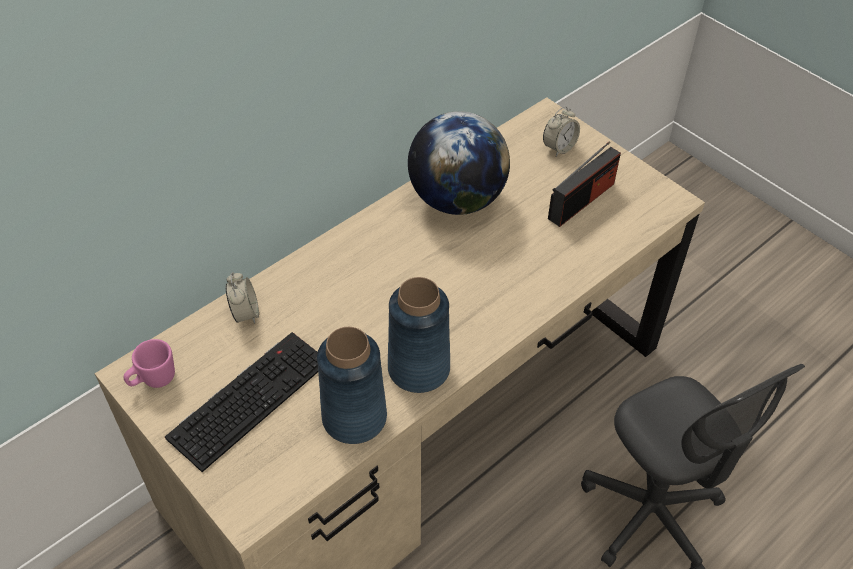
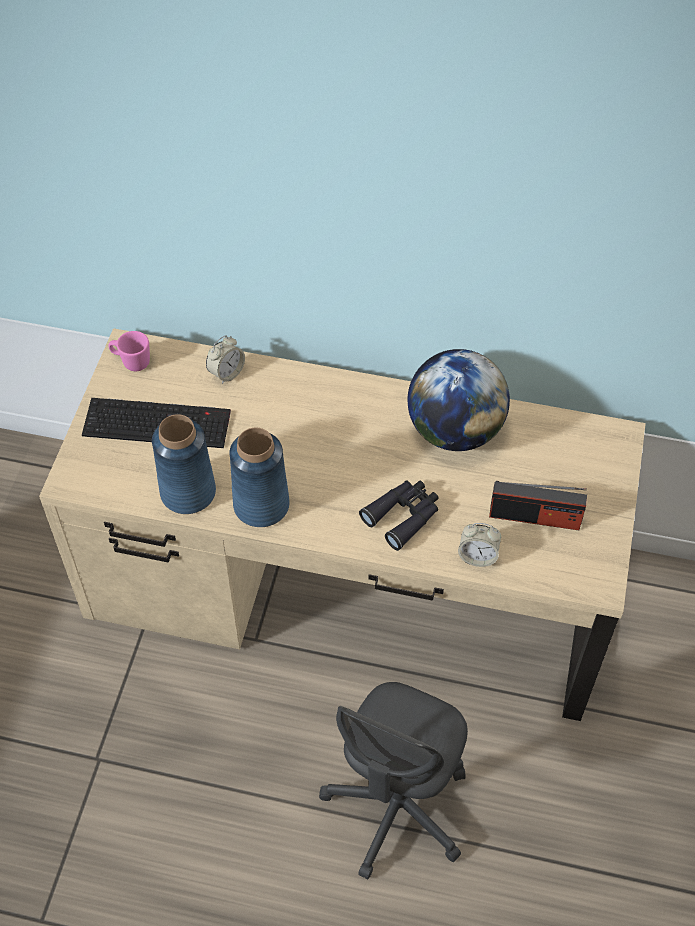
camera: 55 degrees right, 5 degrees up
(514, 277) = (403, 516): none -> black binoculars
(559, 147) = (586, 466): alarm clock -> alarm clock (477, 556)

